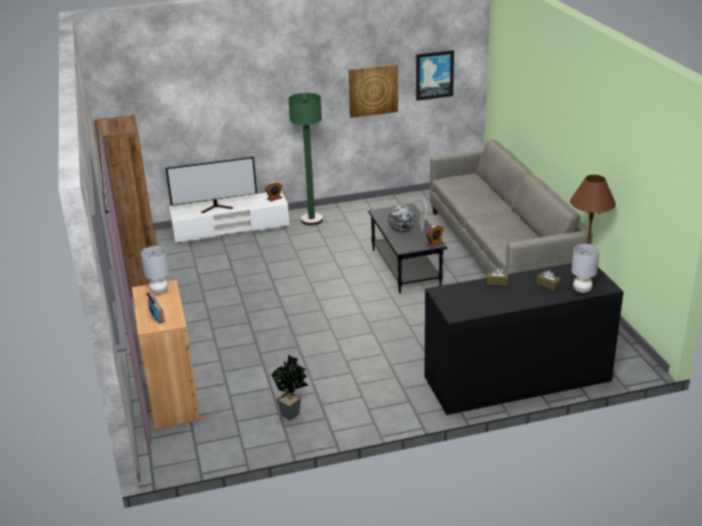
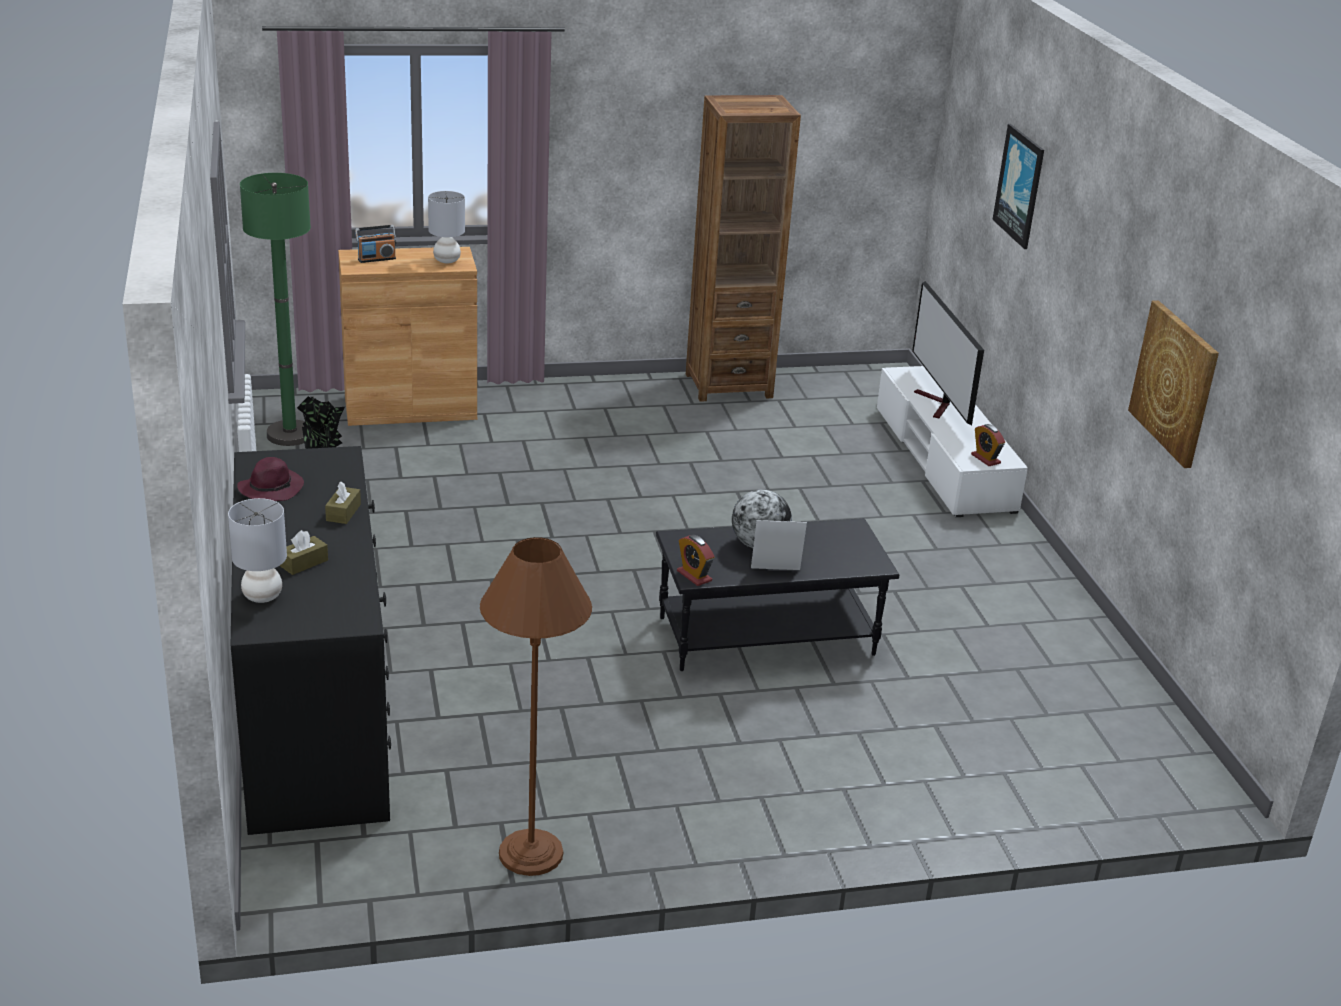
camera: 90 degrees right, 0 degrees up
(311, 220) = (985, 543): green floor lamp -> green floor lamp (290, 435)
(434, 75) = (1264, 440): picture -> picture (1020, 186)
(483, 305) = (271, 488): none -> purple hat
(501, 250) = (844, 782): grey sofa -> none

